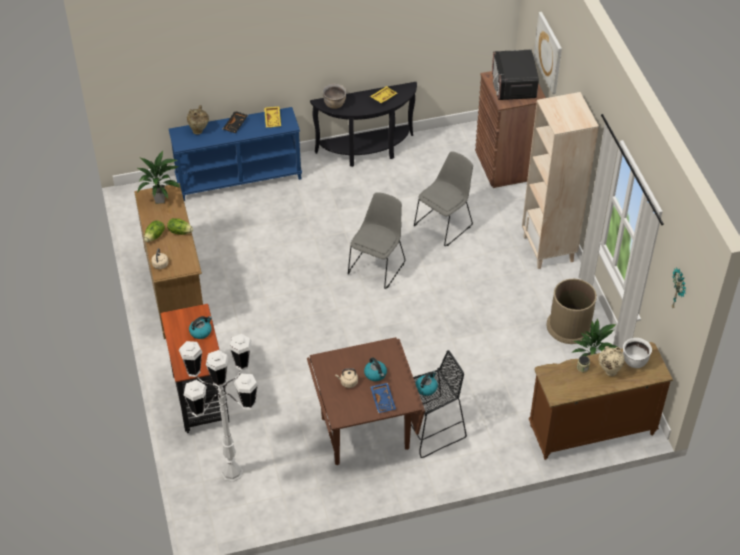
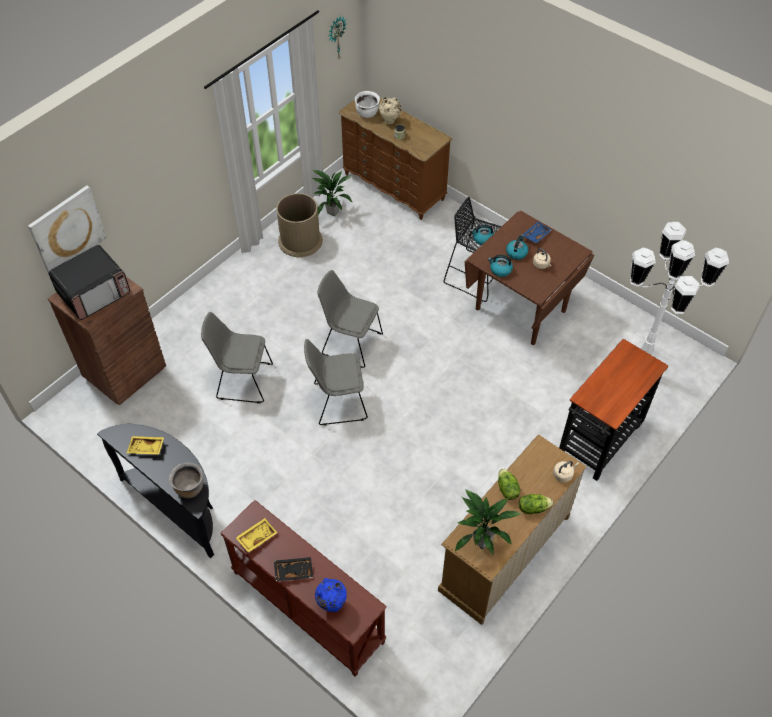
camera: 125 degrees left, 5 degrees up
(199, 131) = (332, 604): beige vase -> blue vase
(201, 331) = (603, 382): kettle -> kettle (500, 270)
(239, 178) = (306, 607): blue console table -> brown console table
(426, 301) = (350, 343): none -> grey chair
(548, 249) = (219, 291): beige bookcase -> none

